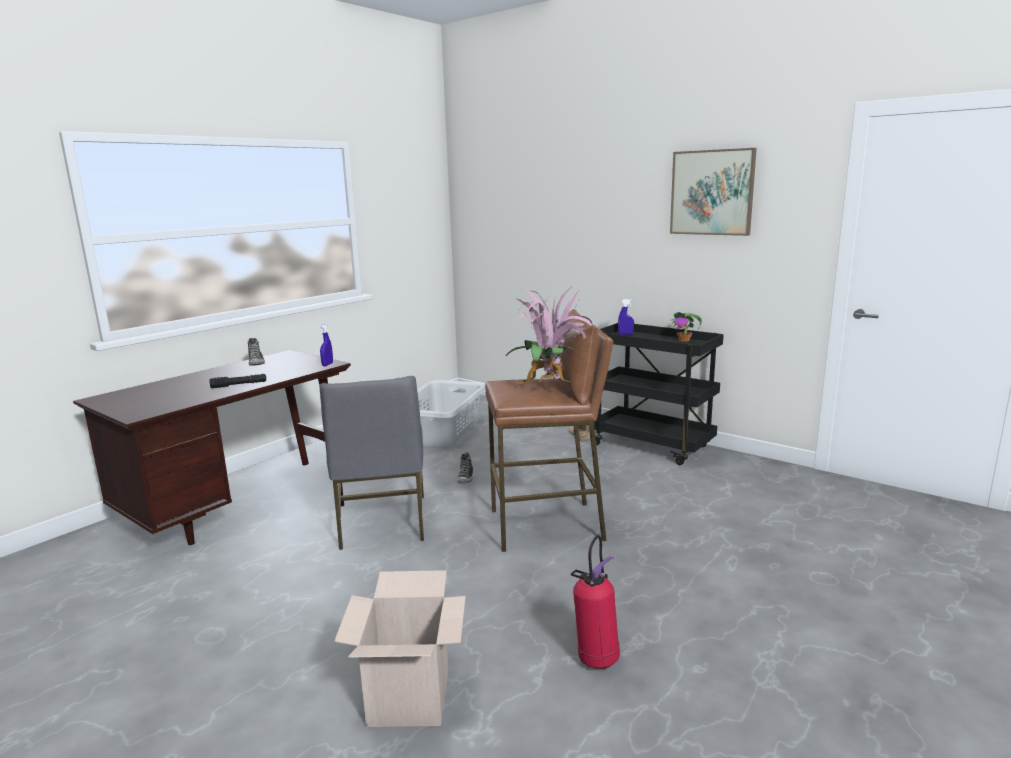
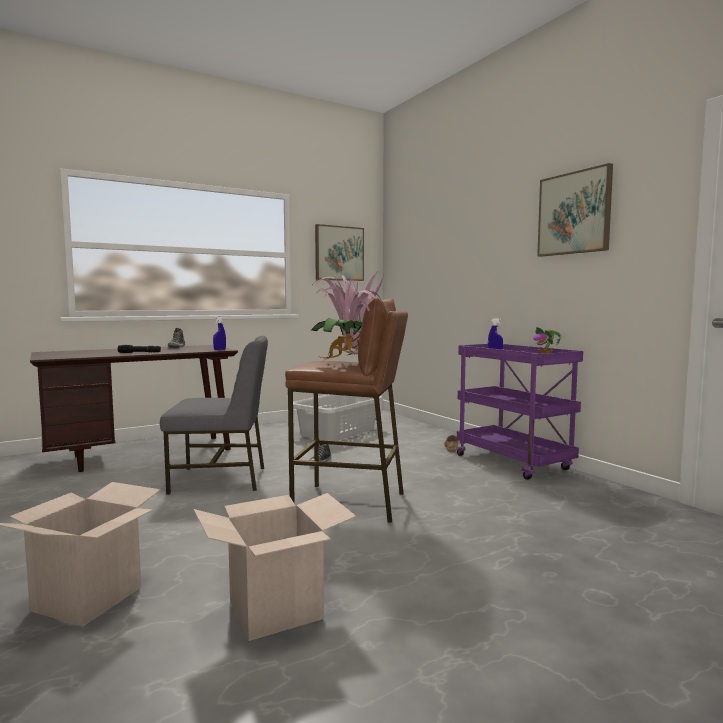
camera: 20 degrees right, 10 degrees down
(381, 522) = (221, 479): grey chair -> grey chair turned 105 degrees counterclockwise
(406, 211) = (339, 253): none -> picture
(596, 659) = (275, 610): fire extinguisher -> cardboard box
(653, 446) = (514, 463): black cart -> purple cart

